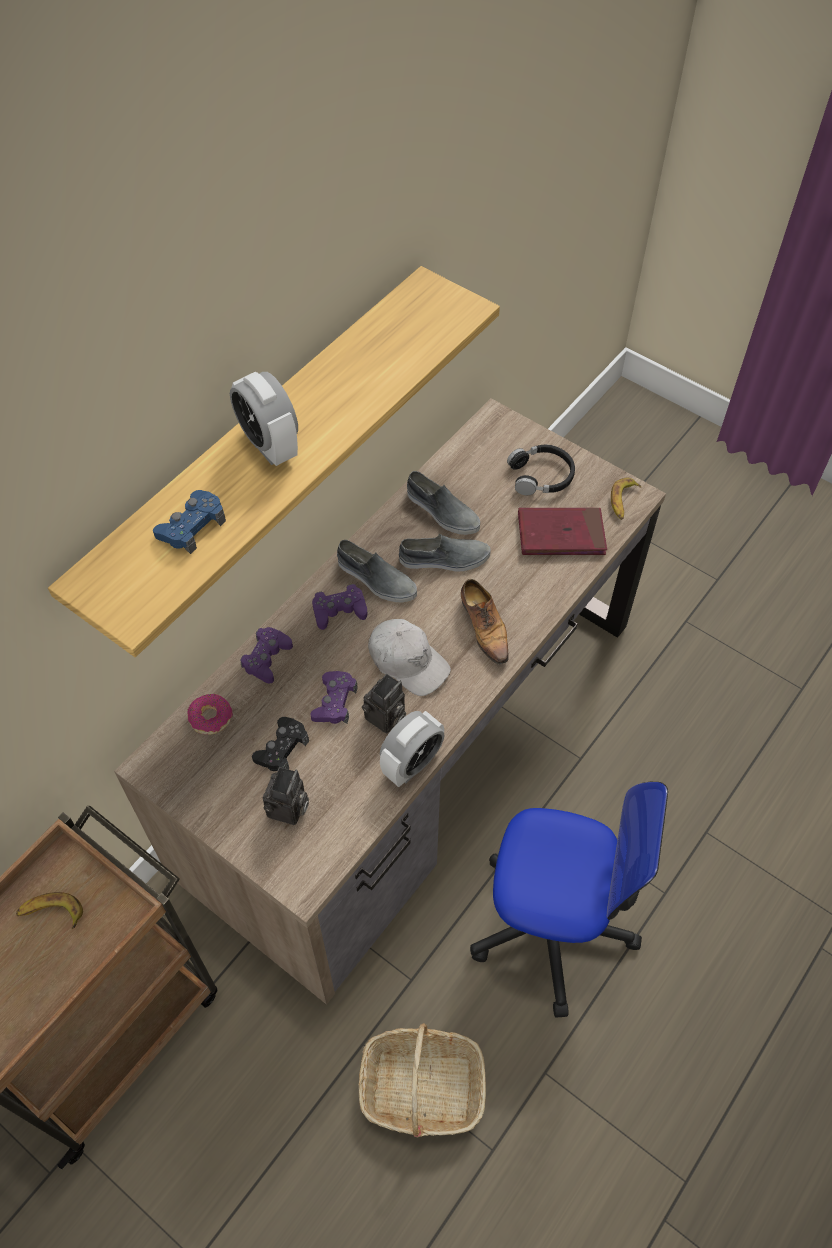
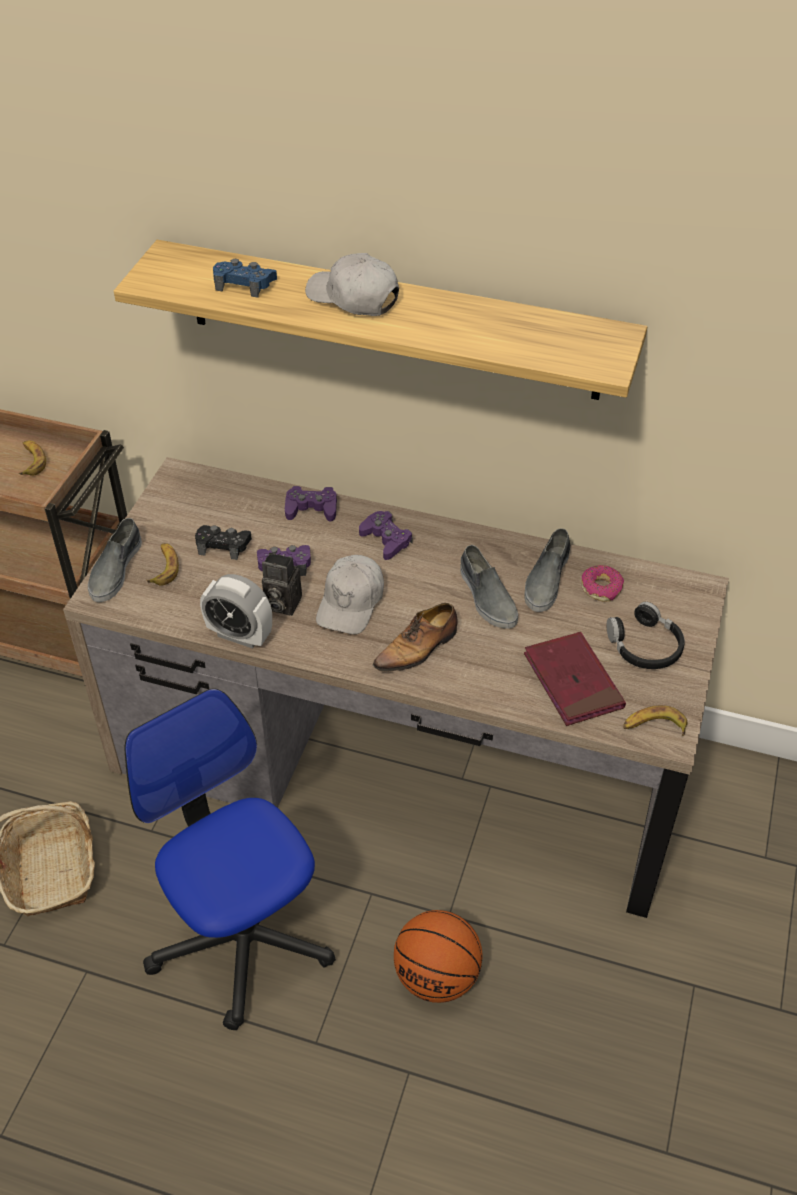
camera: 70 degrees right, 10 degrees down
(210, 717) = (237, 494): donut -> donut (601, 588)
(269, 445) = (353, 298): alarm clock -> white cap
(288, 810) = (164, 567): camera -> banana
(376, 579) = (435, 554): grey shoe -> grey shoe (115, 569)
(552, 924) = (243, 937): office chair -> office chair turned 150 degrees clockwise
(631, 785) = (437, 976): none -> basketball

